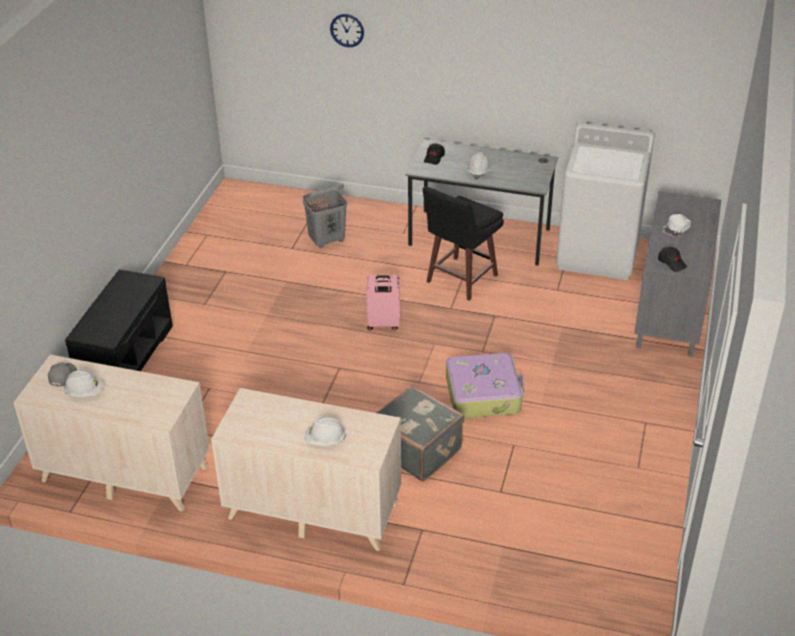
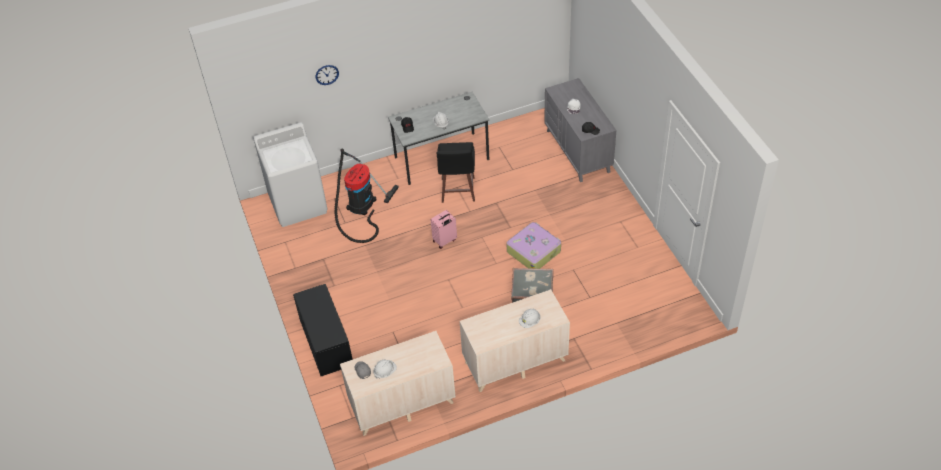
camera: 35 degrees left, 10 degrees up
(327, 241) = (360, 207): grey laundry basket -> vacuum cleaner
(598, 254) = (513, 135): white washing machine -> white washing machine (298, 204)

